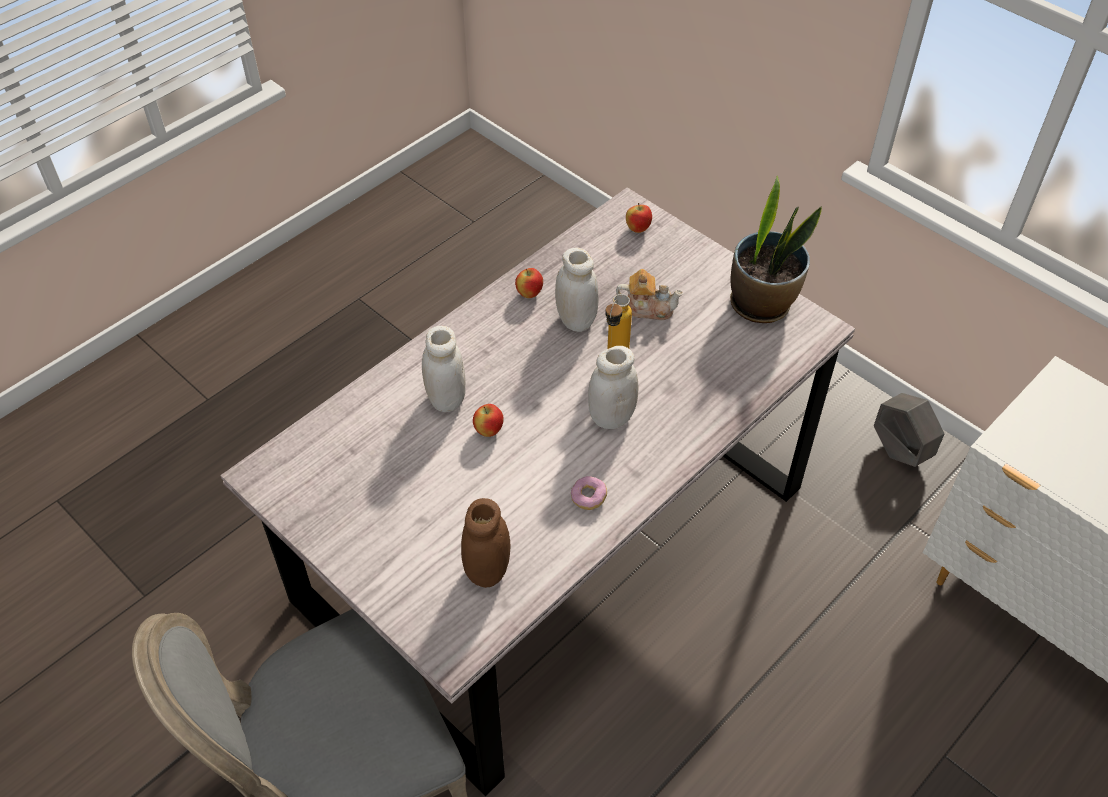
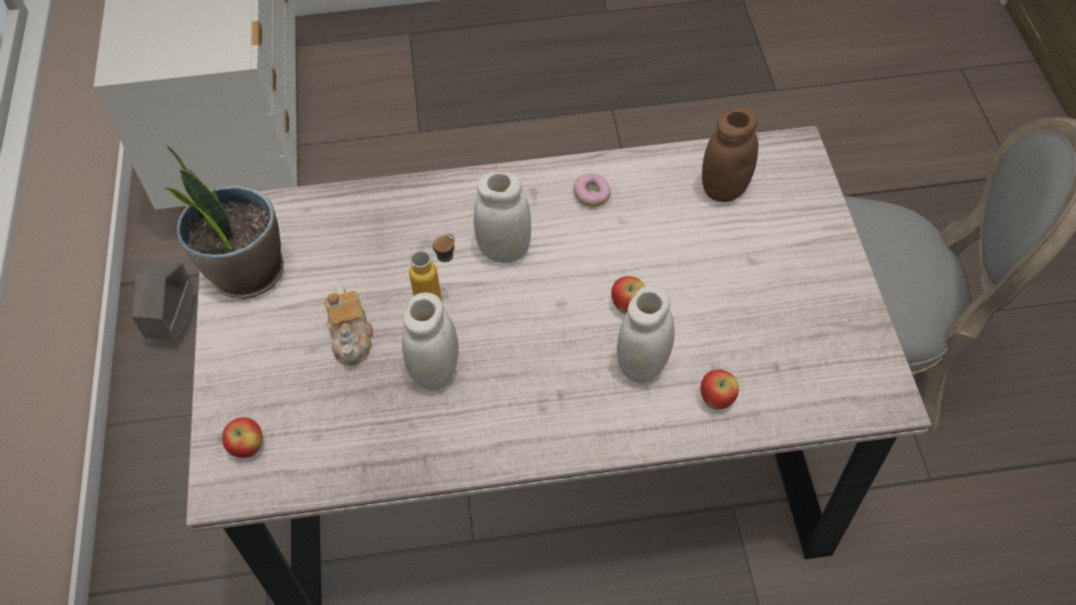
camera: 140 degrees left, 5 degrees up
(529, 294) = (450, 439): apple -> apple (716, 399)
(648, 308) = (352, 338): teapot -> teapot turned 150 degrees counterclockwise

